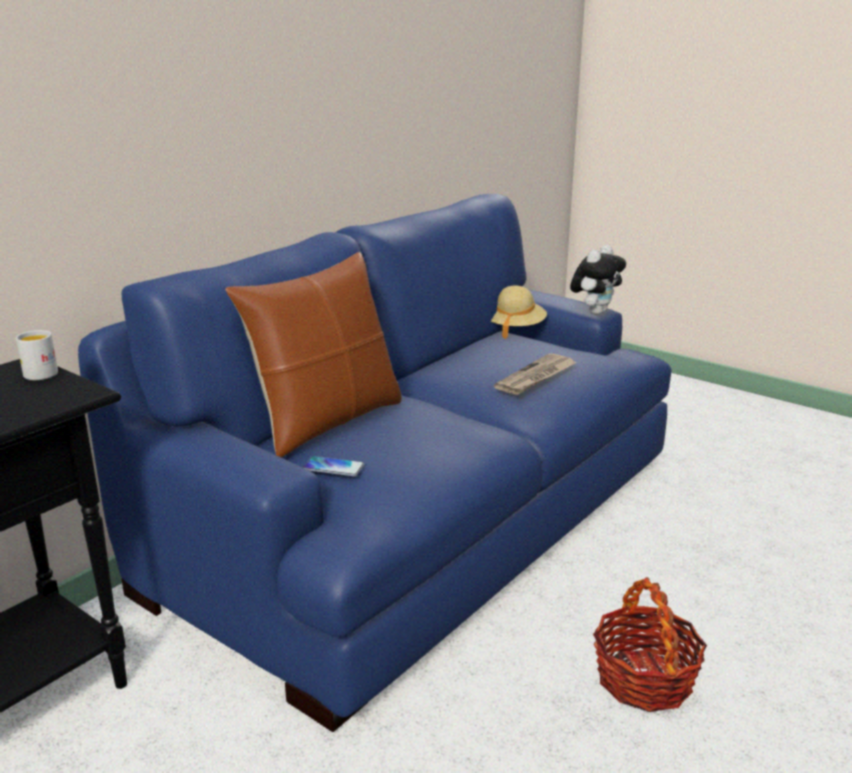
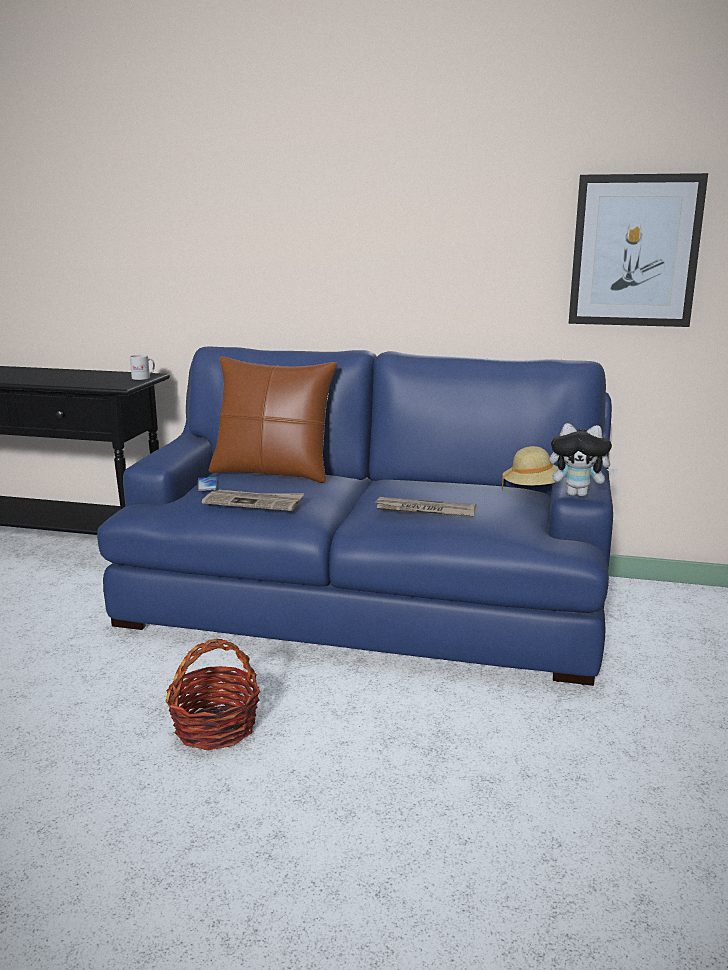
camera: 65 degrees right, 5 degrees down
(435, 450) = (254, 502): none -> newspaper
(474, 81) = (634, 251): none -> picture

